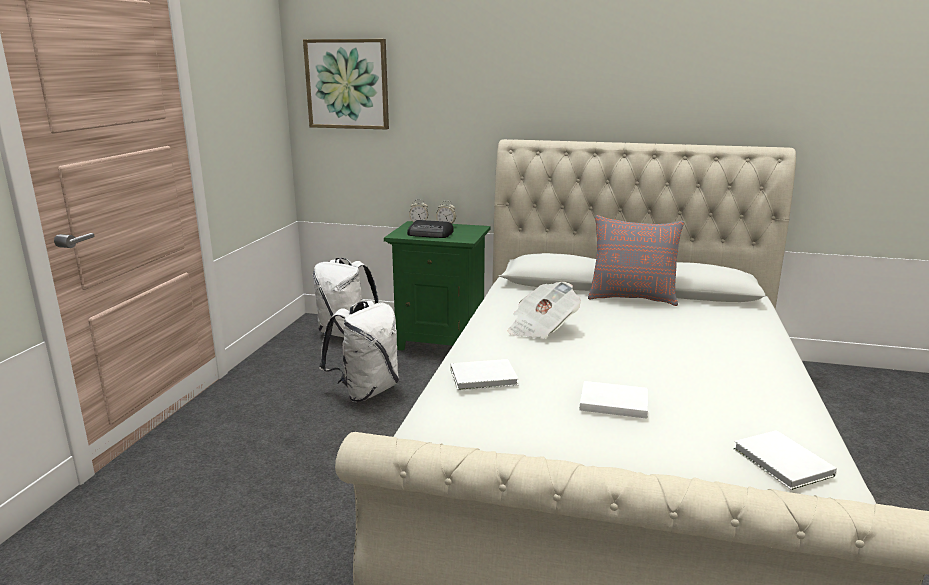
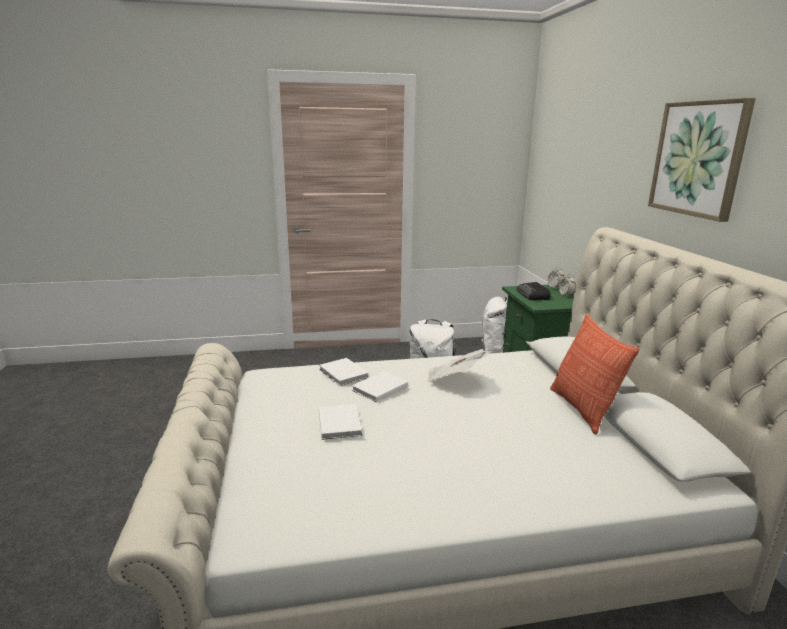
camera: 65 degrees right, 0 degrees up
(347, 84) = (551, 165): picture -> picture (698, 158)
(632, 299) = (583, 409): grey pillow -> orange pillow
(783, 464) = (279, 509): white book -> white book (378, 389)

